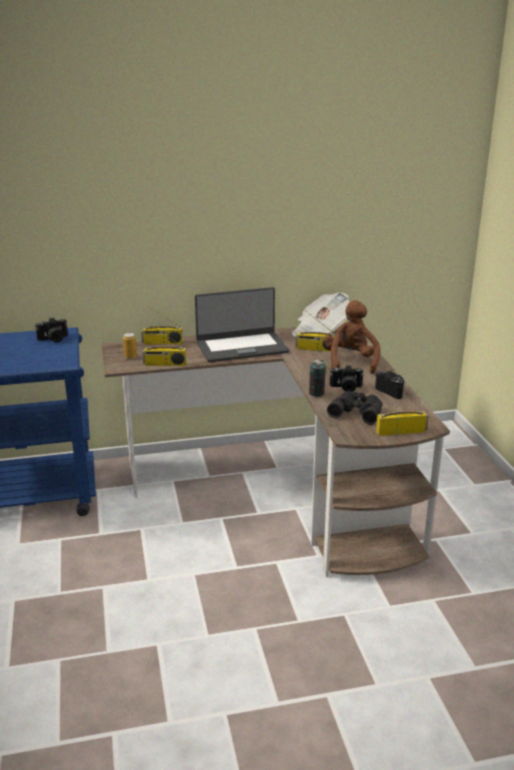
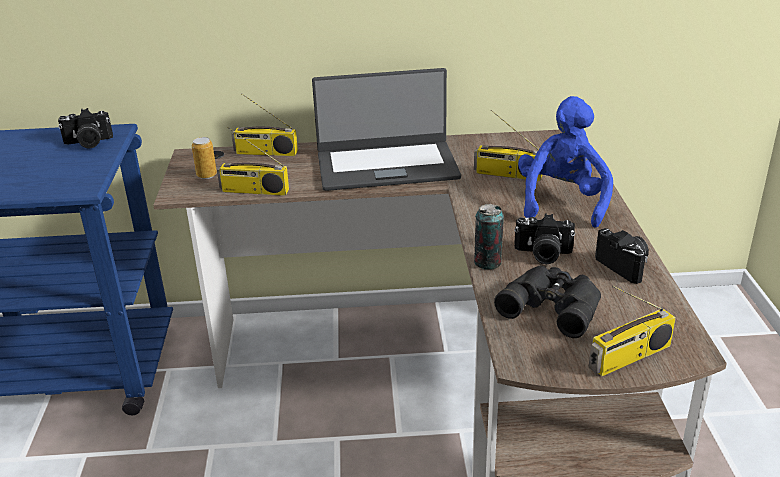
camera: 10 degrees right, 5 degrees up
(321, 332) = (523, 144): newspaper -> none
(351, 362) = (562, 202): brown plush toy -> blue plush toy
(401, 431) = (629, 358): radio -> radio turned 150 degrees clockwise

